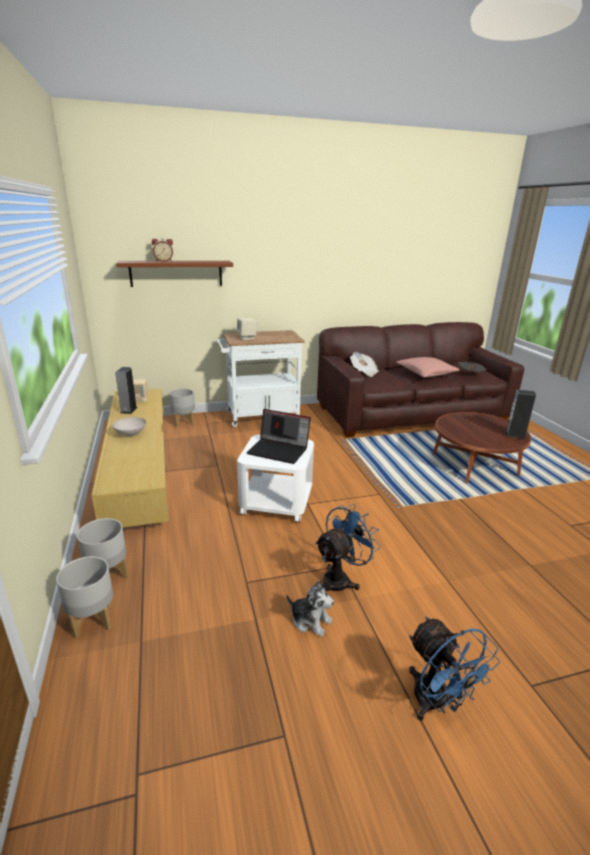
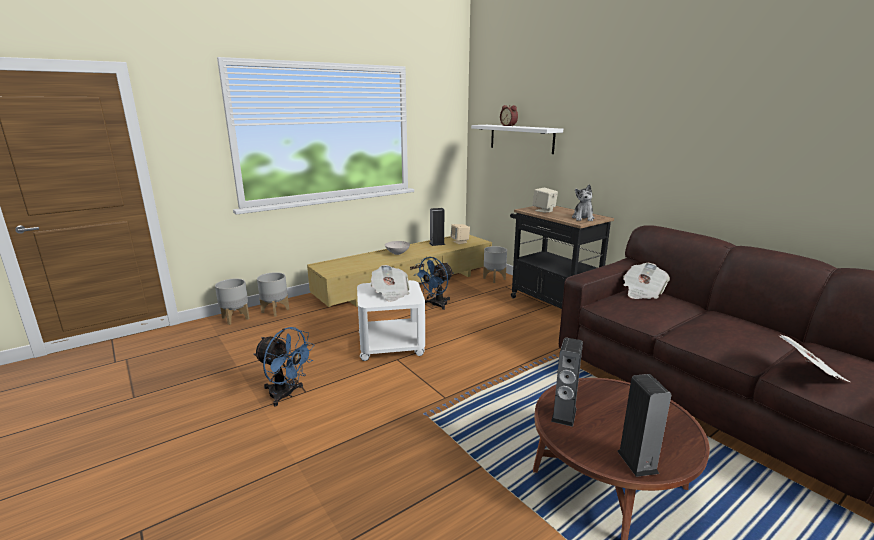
camera: 70 degrees right, 5 degrees down
(176, 273) = (521, 138): brown shelf -> white shelf
(260, 416) = (550, 303): white cart -> black cart
(279, 450) = (390, 293): laptop -> newspaper
(310, 620) = (235, 389): plush toy -> plush toy (583, 218)
(426, 374) = (723, 333): pink pillow -> none
(437, 704) = (138, 463): blue fan -> blue fan (436, 305)
(473, 439) = (564, 414): none -> speaker

